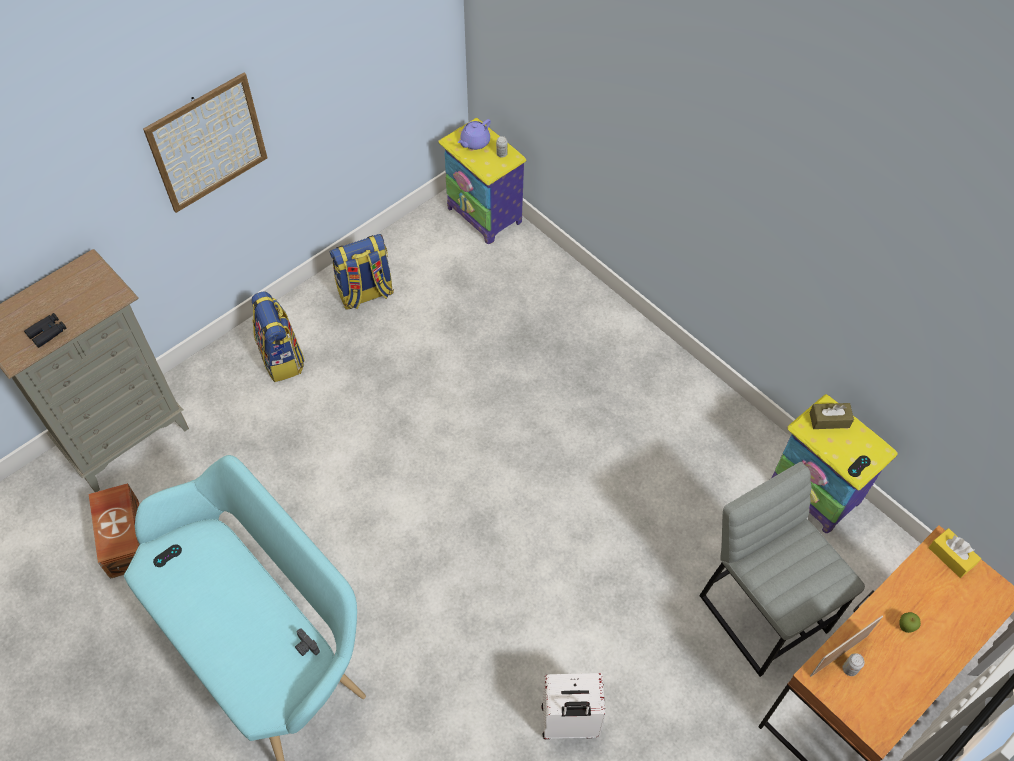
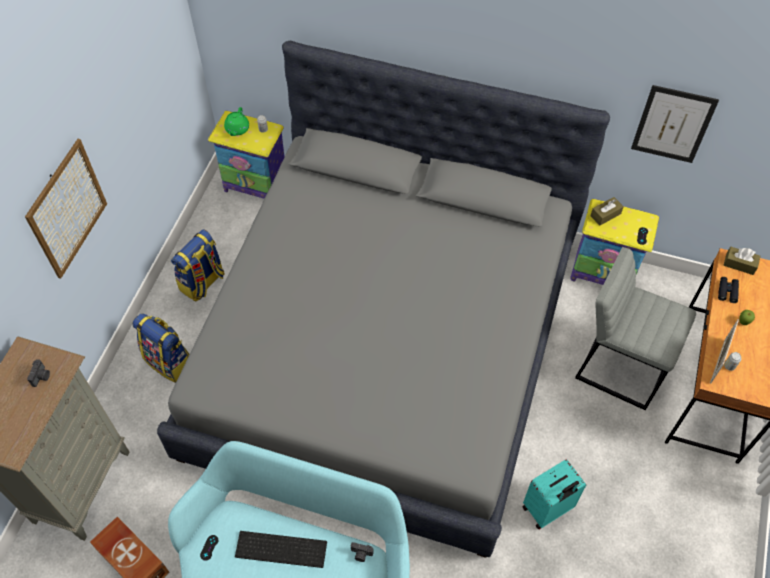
camera: 30 degrees left, 0 degrees up
(47, 332) = (27, 419): black binoculars -> black binoculars (727, 291)
(87, 298) = (41, 377): none -> camera
(234, 595) = (282, 547): none -> keyboard
(474, 142) = (237, 129): purple teapot -> green teapot
(508, 452) = (385, 346): none -> grey bed
(569, 723) = (547, 509): white suitcase -> turquoise suitcase
(935, 340) = (673, 124): none -> picture
(951, 556) = (739, 264): yellow tissue box -> brown tissue box

